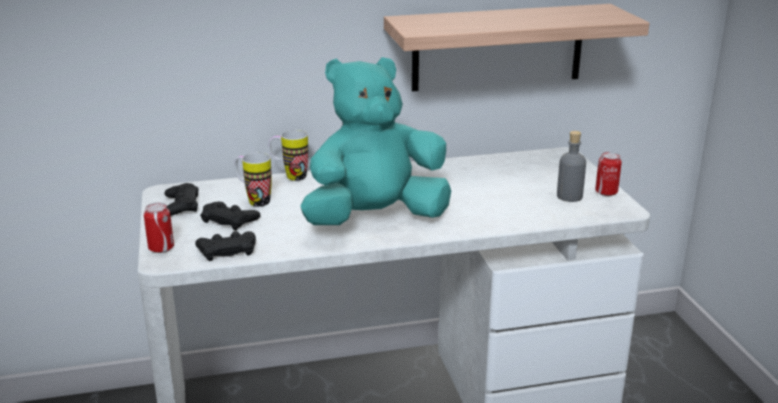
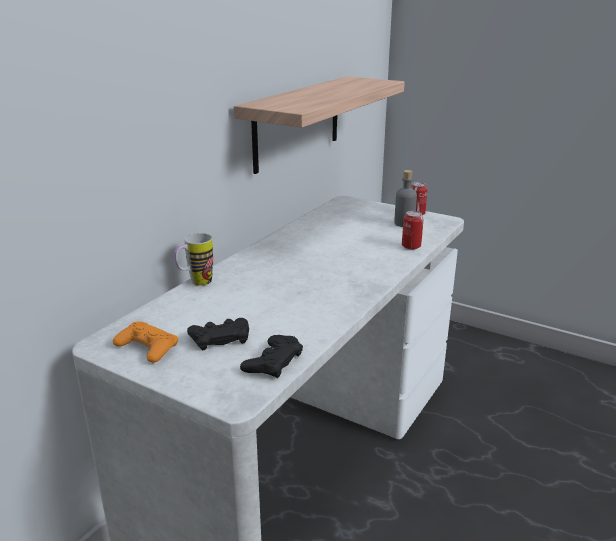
camera: 45 degrees left, 0 degrees up
(161, 248) = (211, 391): can -> can (411, 246)
(181, 205) = (147, 347): black game controller -> orange game controller
(254, 200) = (207, 313): mug -> none
(375, 218) = (327, 285): turquoise plush toy -> none

